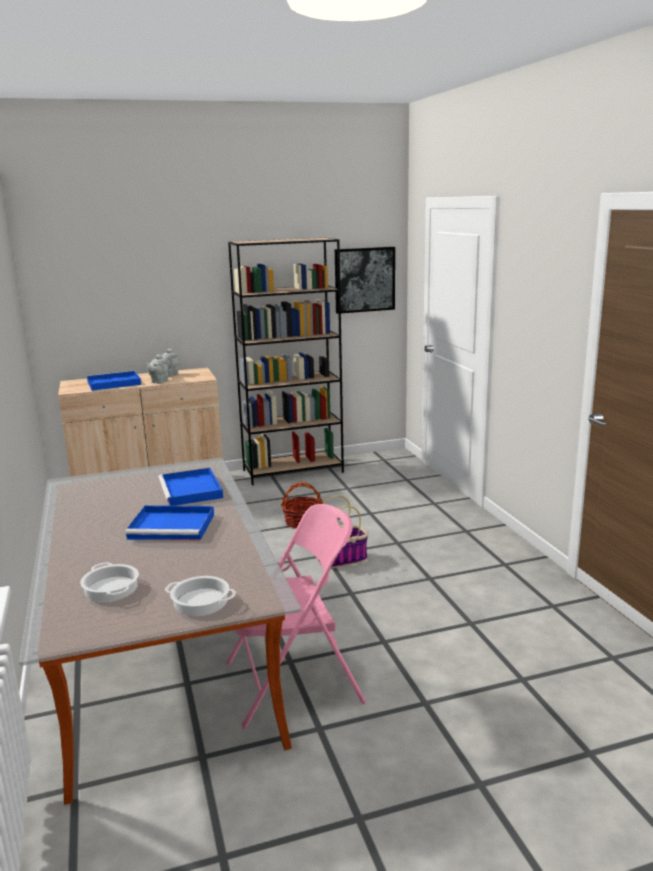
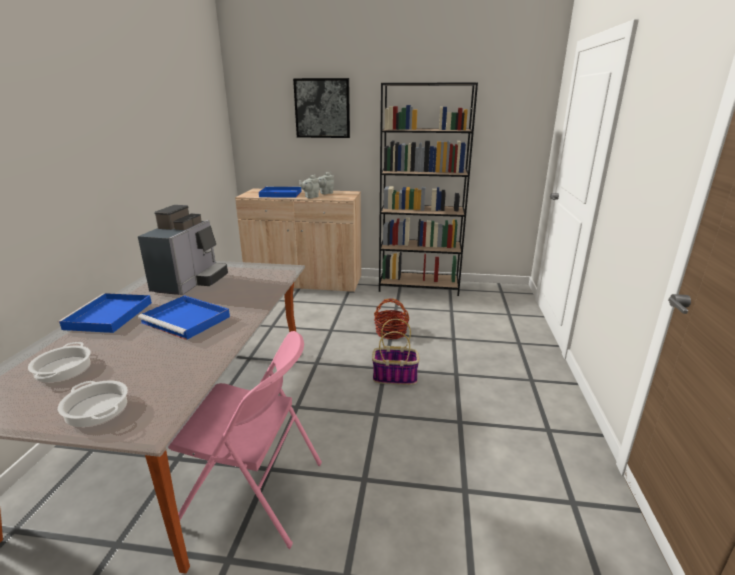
camera: 25 degrees right, 5 degrees up
(118, 496) = (190, 282): none -> coffee machine
(191, 490) = (244, 289): blue tray -> blue tray (108, 316)
(364, 279) = (509, 126): picture -> picture (322, 108)

